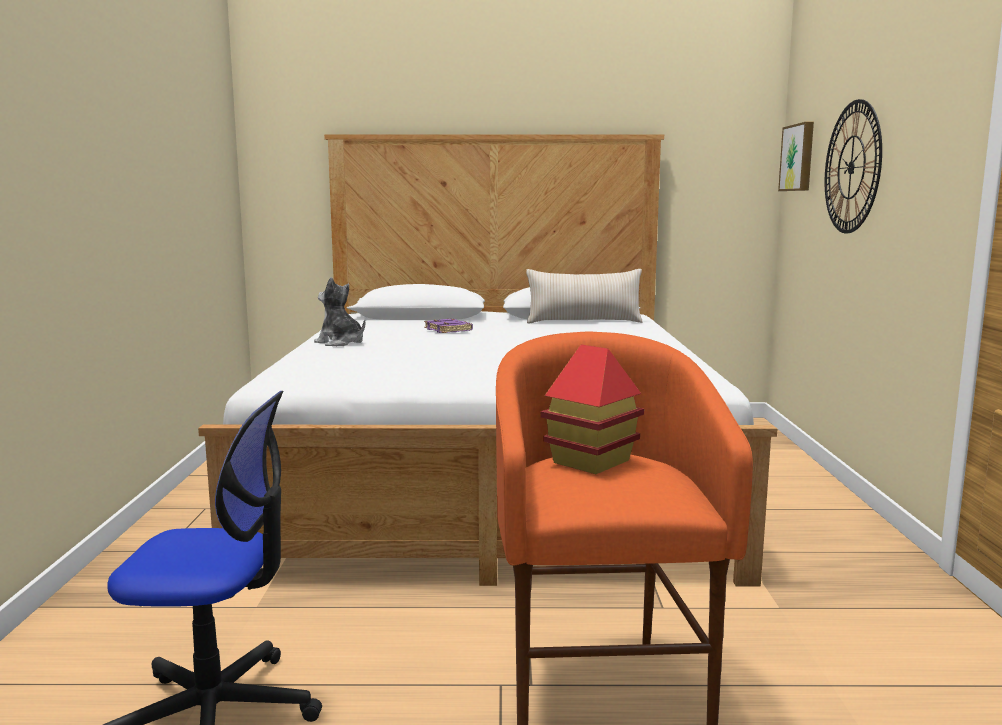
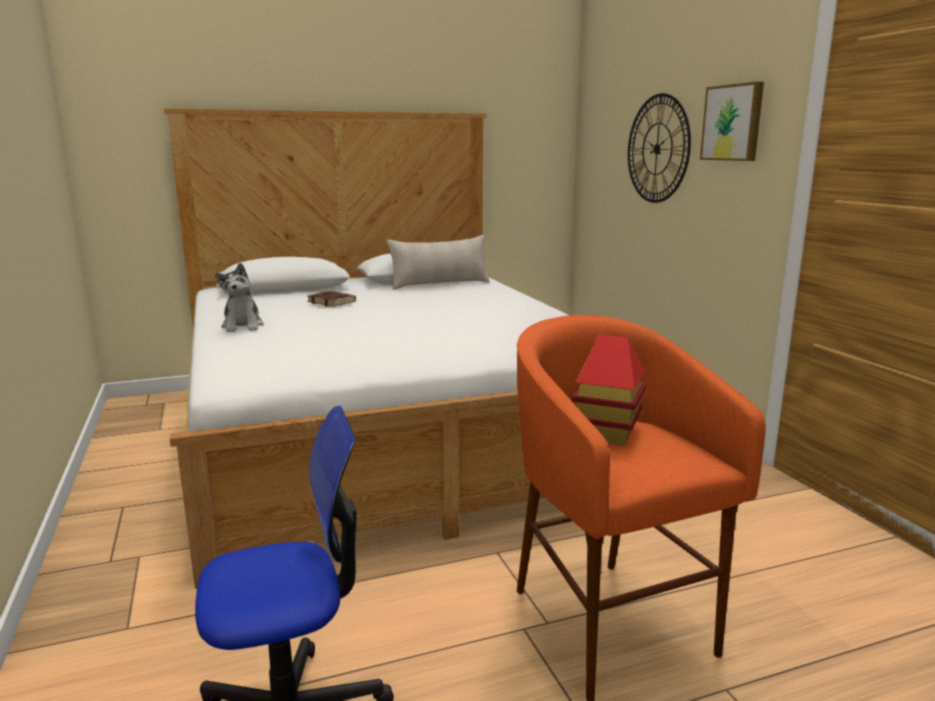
camera: 20 degrees left, 5 degrees up
(340, 343) = (243, 326): plush toy -> plush toy turned 120 degrees counterclockwise
(449, 330) = (332, 302): purple book -> brown book
(799, 158) = (596, 136): picture -> picture (733, 123)

